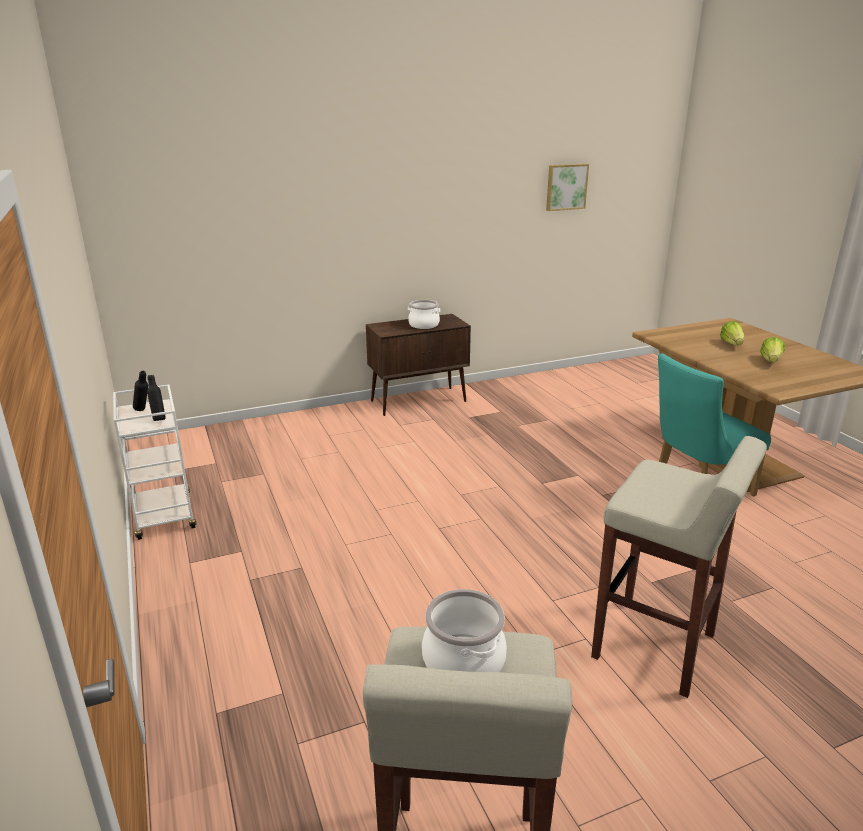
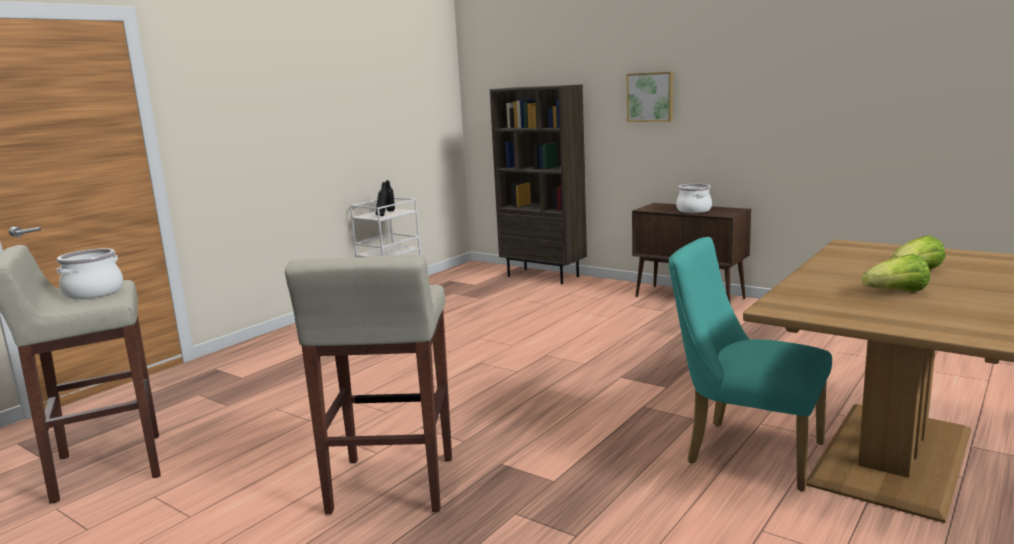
camera: 60 degrees right, 10 degrees down
(258, 426) = (544, 276): none -> brown bookcase
(566, 187) = (930, 60): picture -> picture (650, 97)

